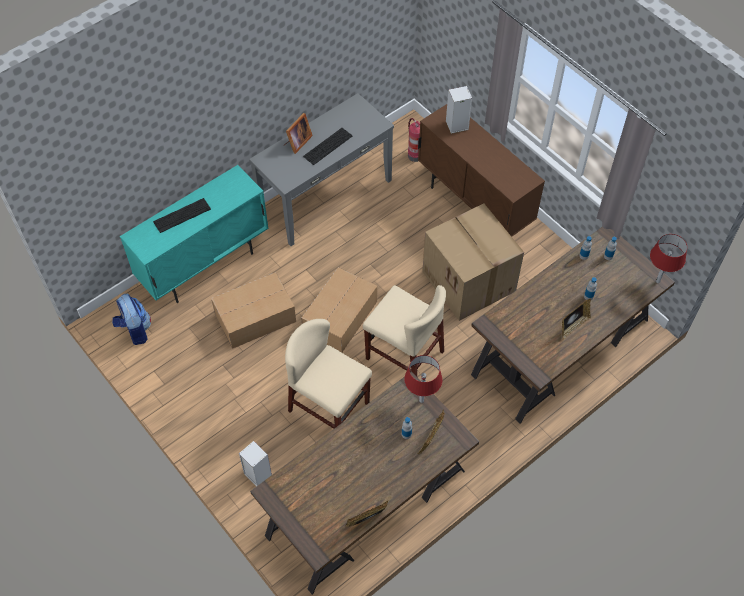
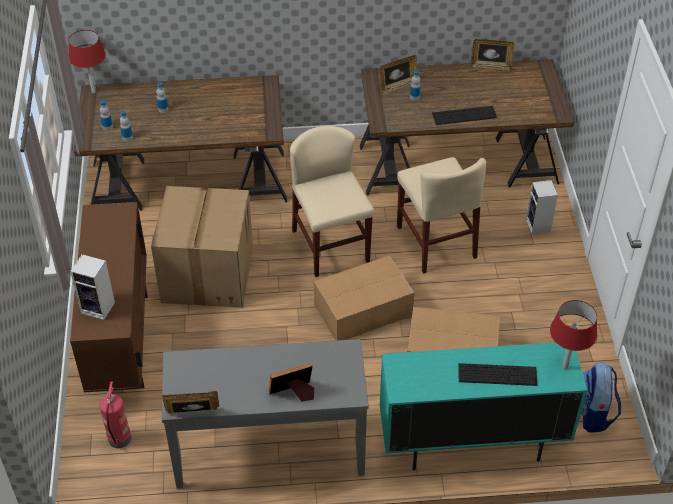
camera: 145 degrees left, 10 degrees down
(328, 146) = (262, 368): keyboard -> keyboard (464, 115)
(421, 400) = (381, 111): red table lamp -> red table lamp (565, 367)
(573, 326) = (202, 97): picture frame -> picture frame (192, 414)

